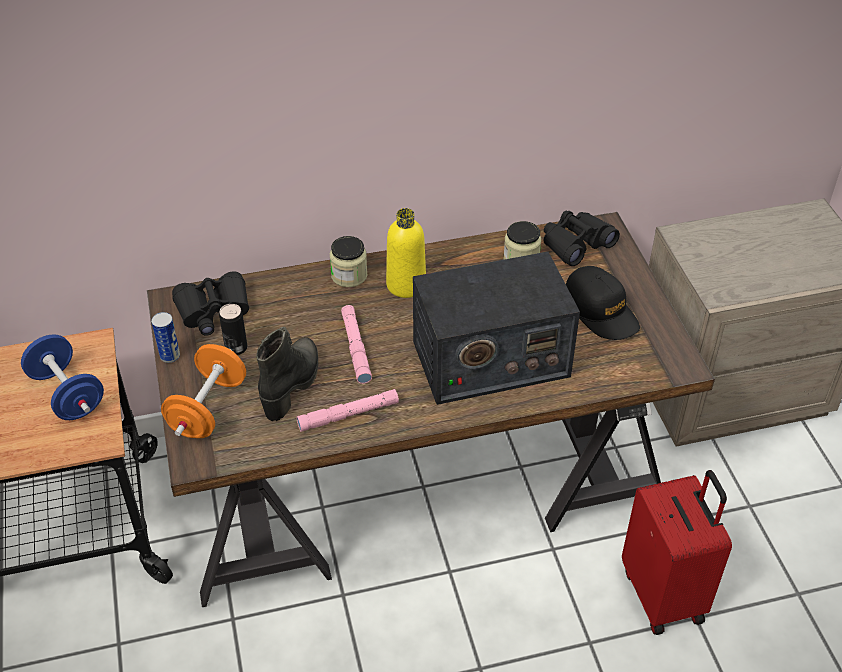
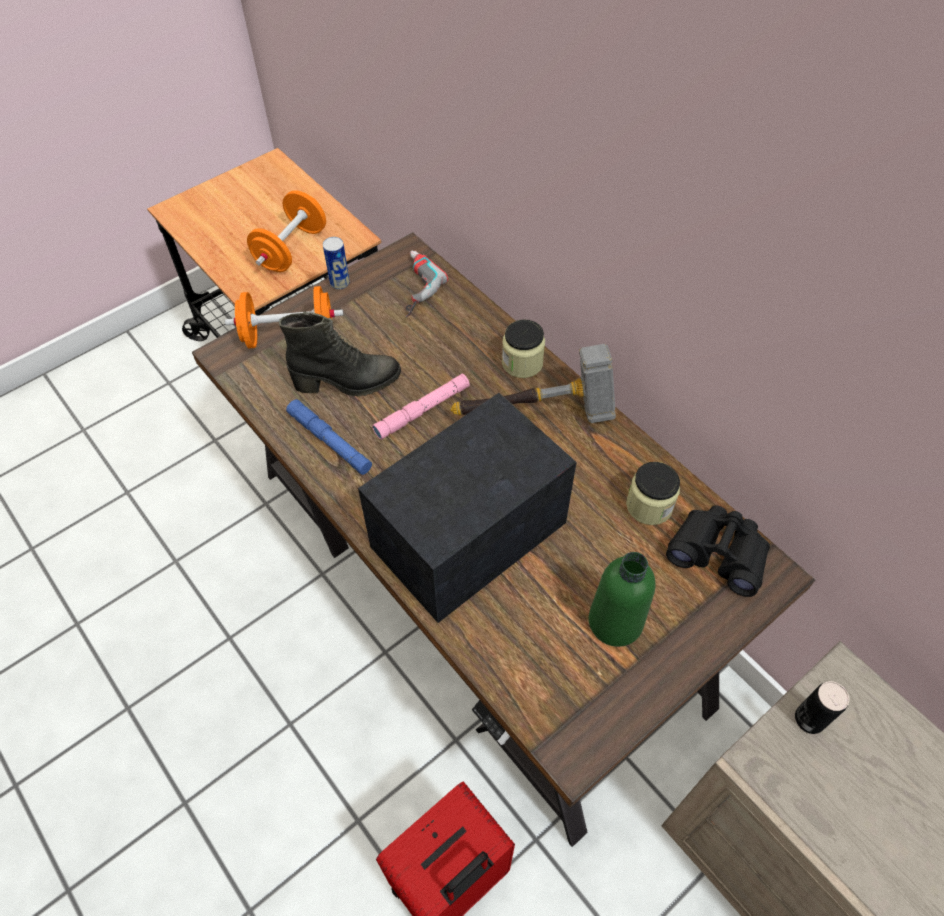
camera: 65 degrees right, 10 degrees up
(67, 394) = (291, 249): blue dumbbell -> orange dumbbell
(214, 311) = (411, 287): black binoculars -> power drill
(236, 348) = (374, 322): can -> can (809, 719)
(348, 415) = (329, 441): pink flashlight -> blue flashlight
(406, 285) = (538, 415): yellow bottle -> hammer
(489, 359) = (469, 534): radio -> radio turned 90 degrees clockwise
(601, 311) = (615, 622): black cap -> green bottle

